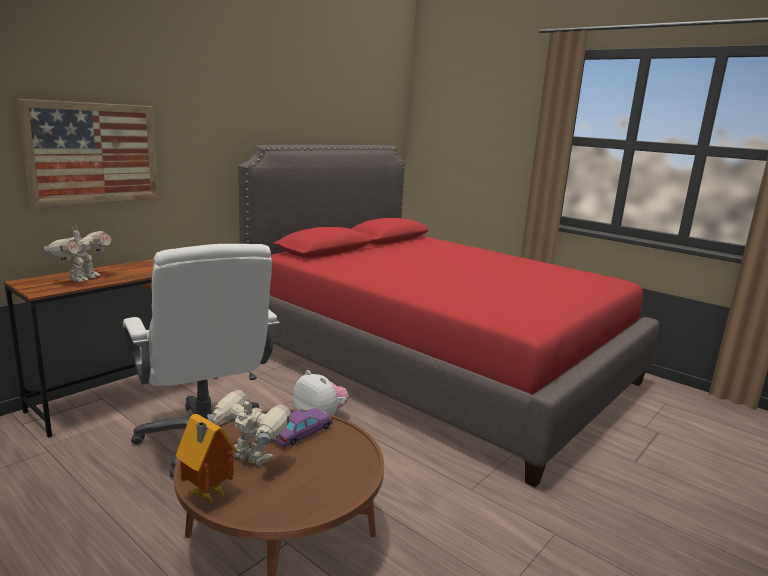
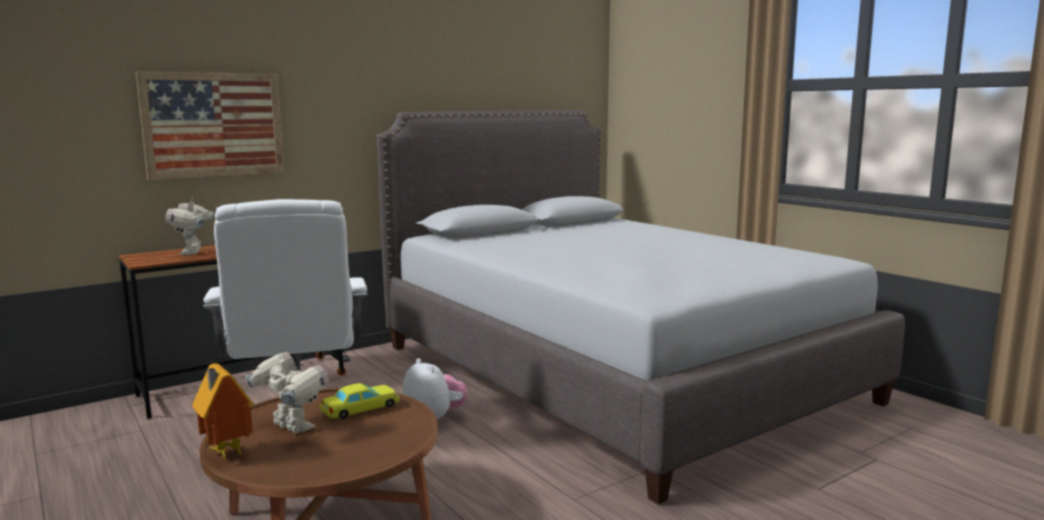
camera: 15 degrees right, 5 degrees down
(82, 278) = (193, 253): toy robot -> toy robot turned 135 degrees clockwise
(301, 431) = (361, 408): purple toy car -> yellow toy car
(437, 365) = (612, 372): red bed -> grey bed

